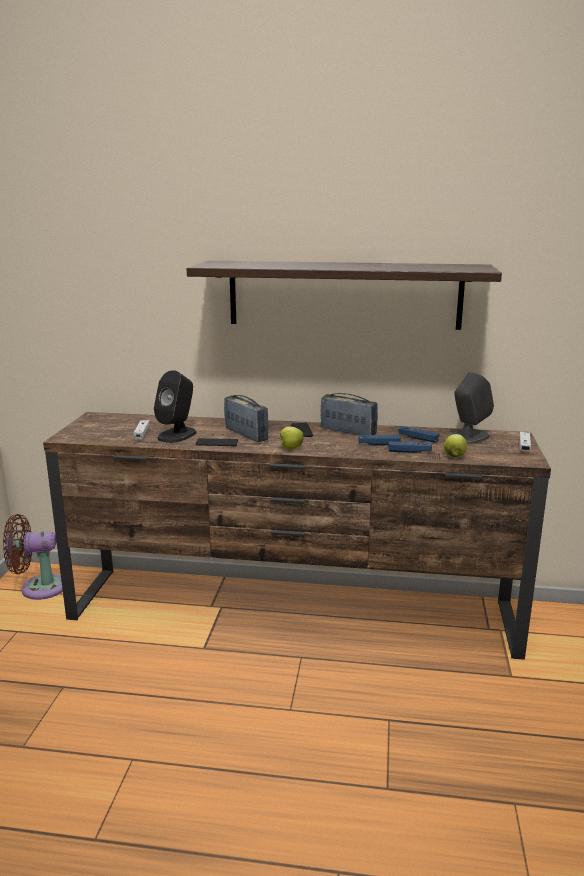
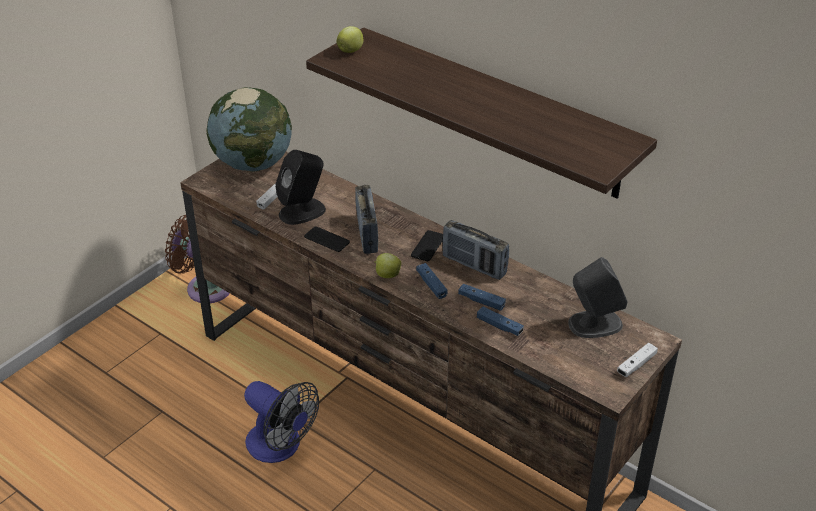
camera: 30 degrees right, 20 degrees up
(102, 422) = (253, 164): none -> globe
(205, 671) = (280, 447): none -> fan
(348, 431) = (474, 265): radio -> radio turned 150 degrees clockwise
(418, 438) = (534, 306): blue game controller -> blue game controller (431, 285)
(454, 456) = (537, 352): apple -> apple (350, 51)

